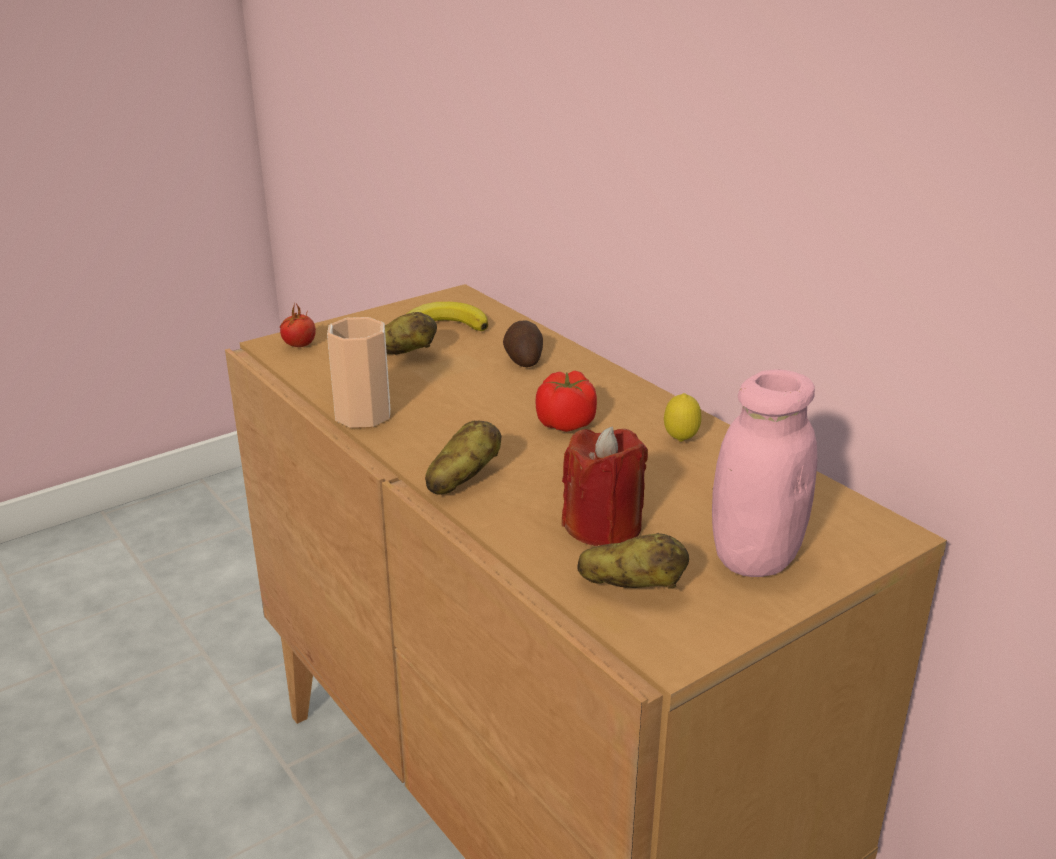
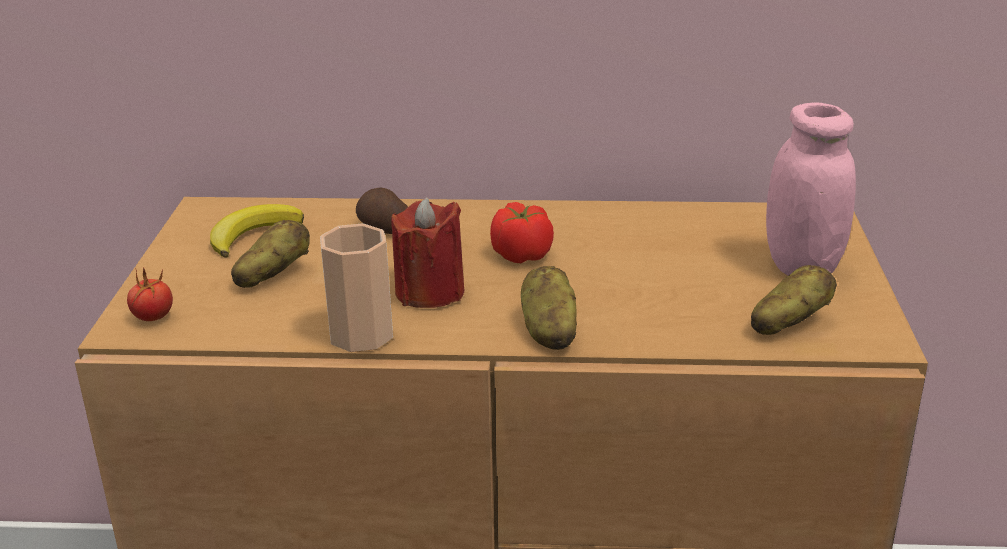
camera: 50 degrees left, 0 degrees up
(603, 526) = (696, 302): red candle -> red candle (429, 292)
(680, 441) = (615, 226): lemon -> none

